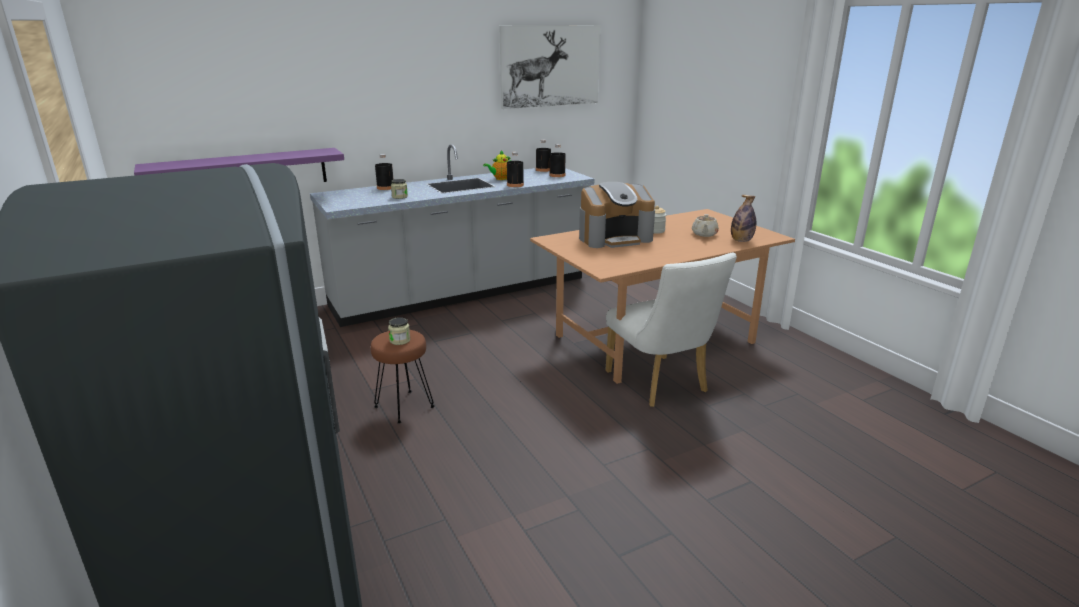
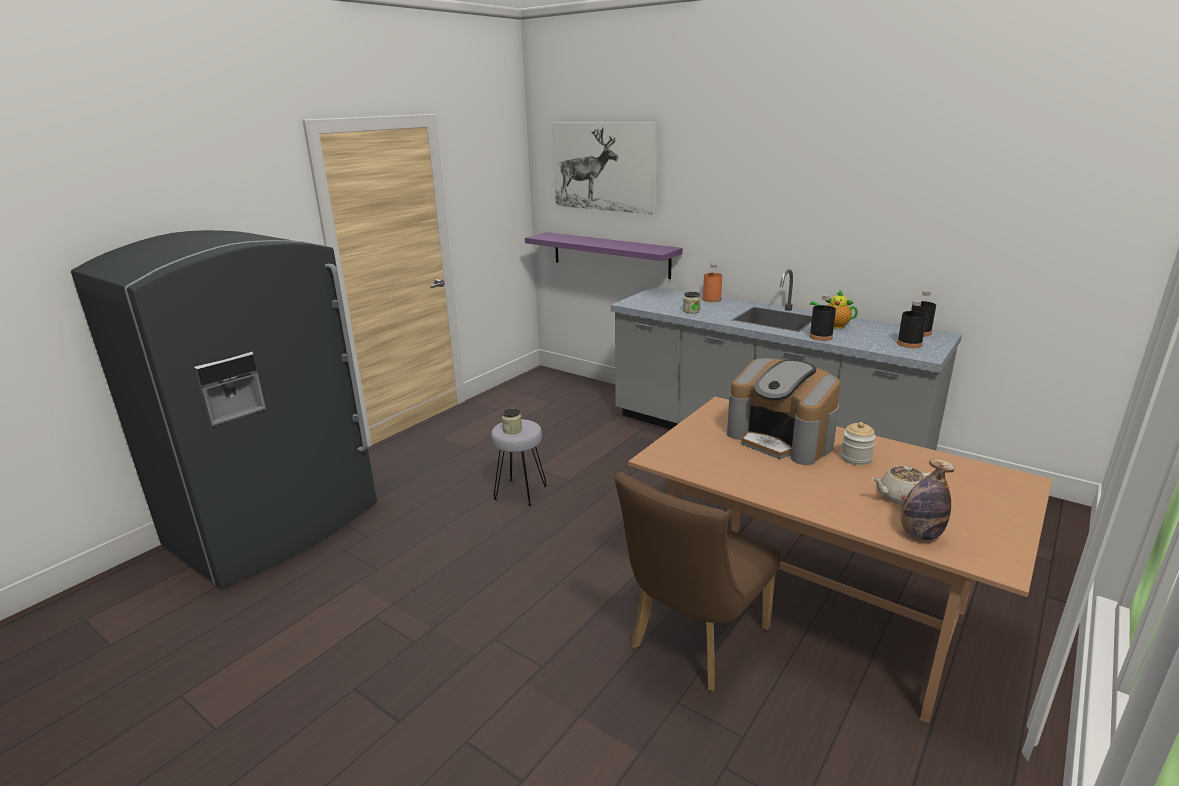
camera: 65 degrees right, 0 degrees up
(385, 188) = (711, 299): black bottle -> orange bottle
(404, 406) = (521, 492): brown stool -> grey stool
(550, 66) = (977, 188): picture -> picture (604, 167)
(660, 385) = (693, 643): white chair -> brown chair

